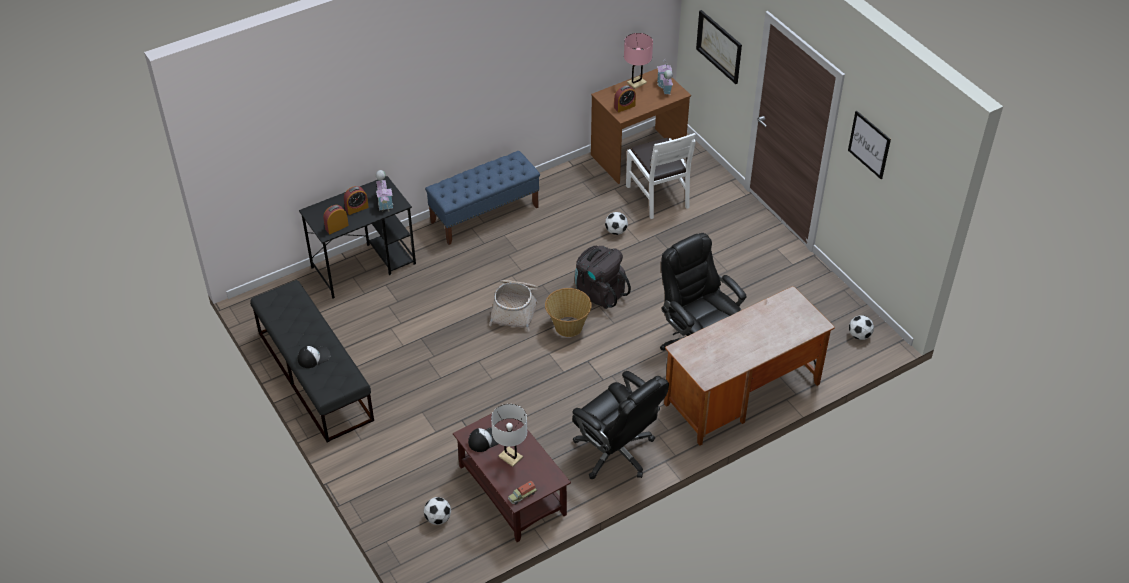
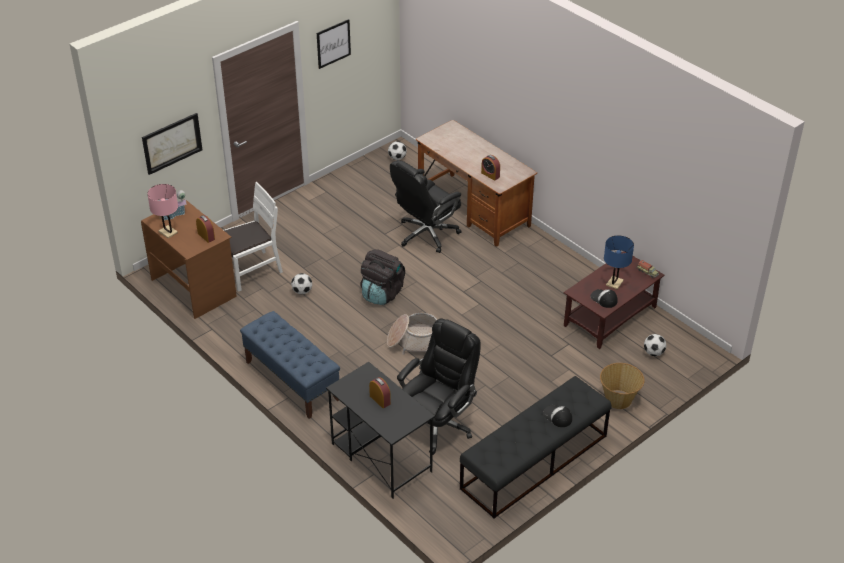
camera: 100 degrees left, 5 degrees down
(337, 227) = (410, 409): alarm clock -> alarm clock (490, 175)
(385, 201) = (366, 381): toy house -> none
(510, 457) = (614, 283): white table lamp -> blue table lamp
(568, 326) = (427, 307): basket -> basket (619, 399)
(616, 452) = (552, 266): black office chair -> black office chair (438, 424)

